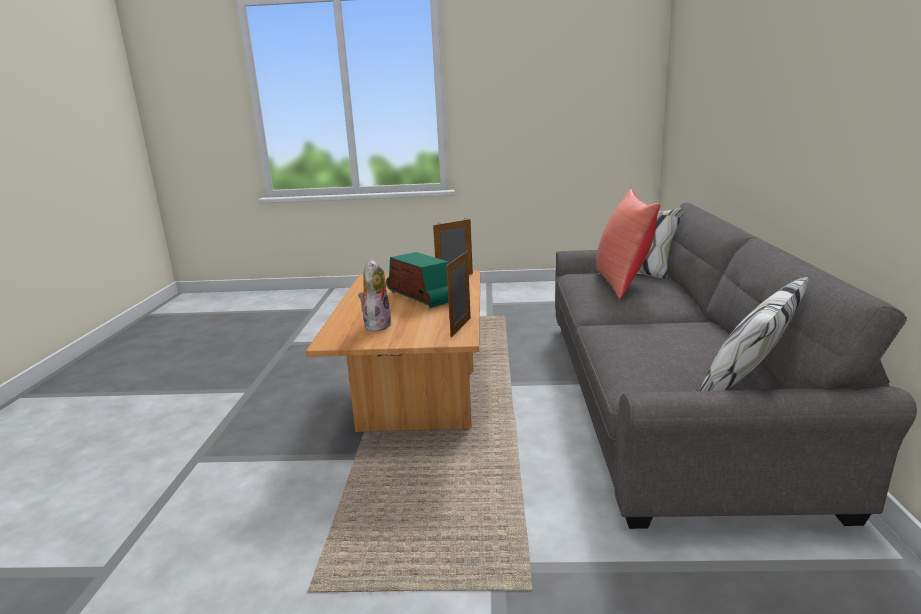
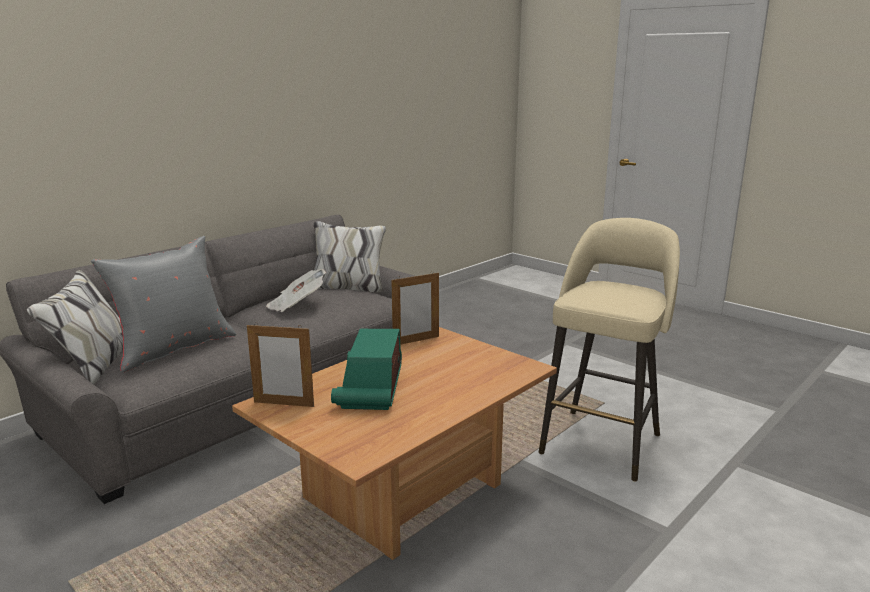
camera: 140 degrees left, 0 degrees up
(283, 518) = (602, 442): none -> beige stool
(376, 325) = (471, 369): plush toy -> none
(622, 283) = (173, 348): red pillow -> grey pillow
(675, 333) = (297, 305): none -> newspaper

